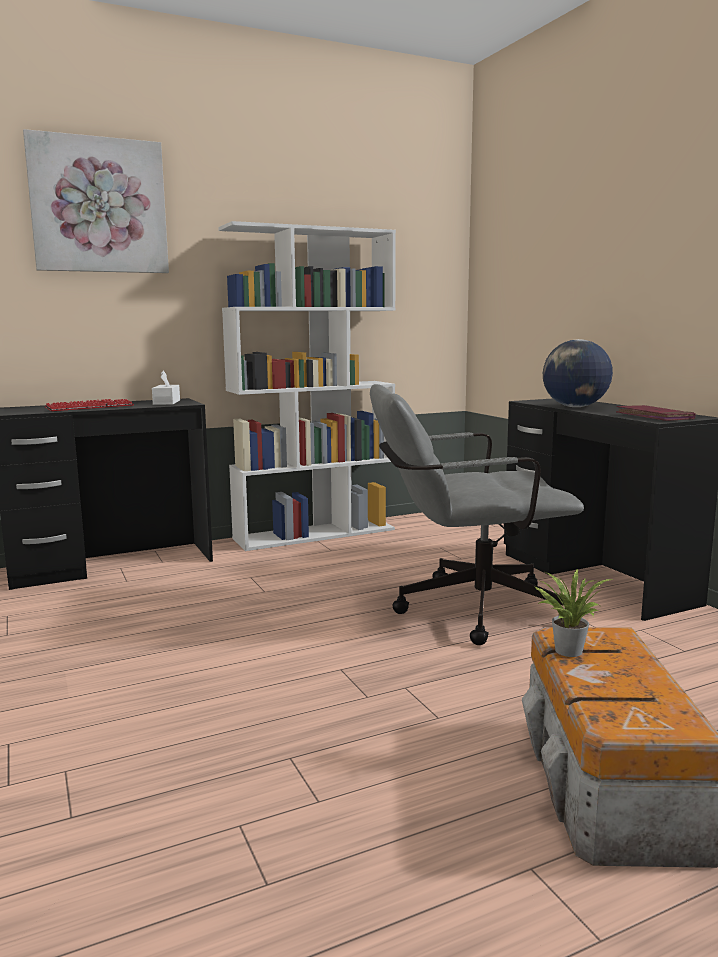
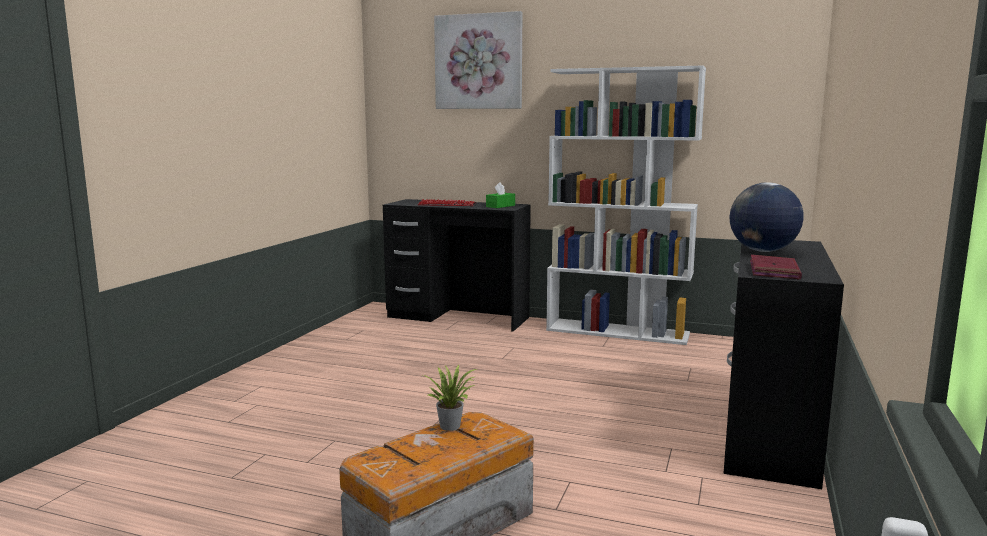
camera: 45 degrees right, 0 degrees up
(166, 402) = (500, 206): white tissue box -> green tissue box
(465, 610) = (599, 413): grey office chair -> none

